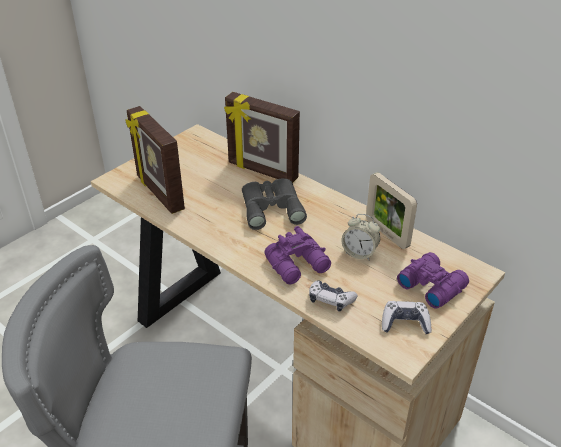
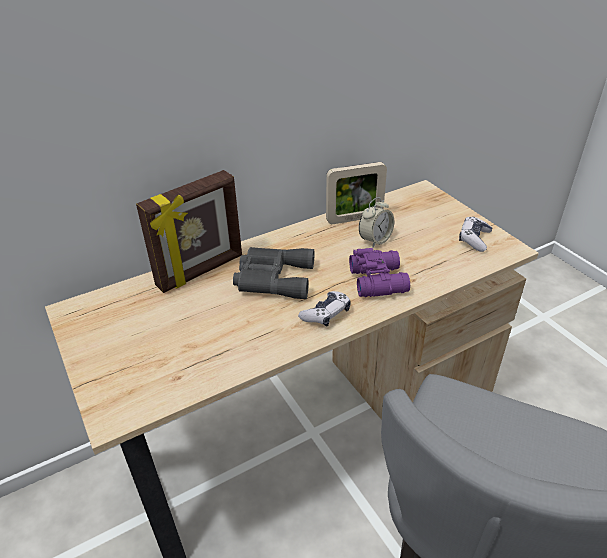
camera: 70 degrees left, 0 degrees up
(159, 193) = (183, 369): picture frame -> none
(330, 300) = (435, 271): game controller -> game controller (326, 314)
(431, 285) = (431, 215): purple binoculars -> none

